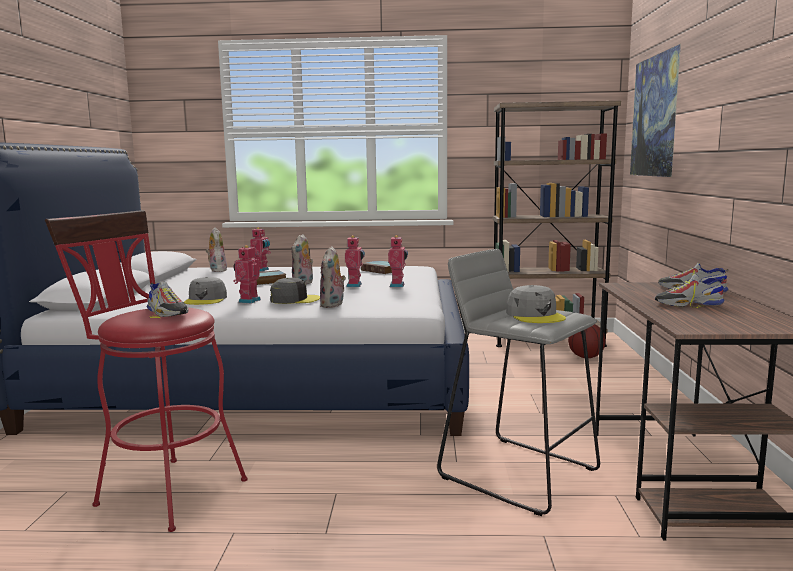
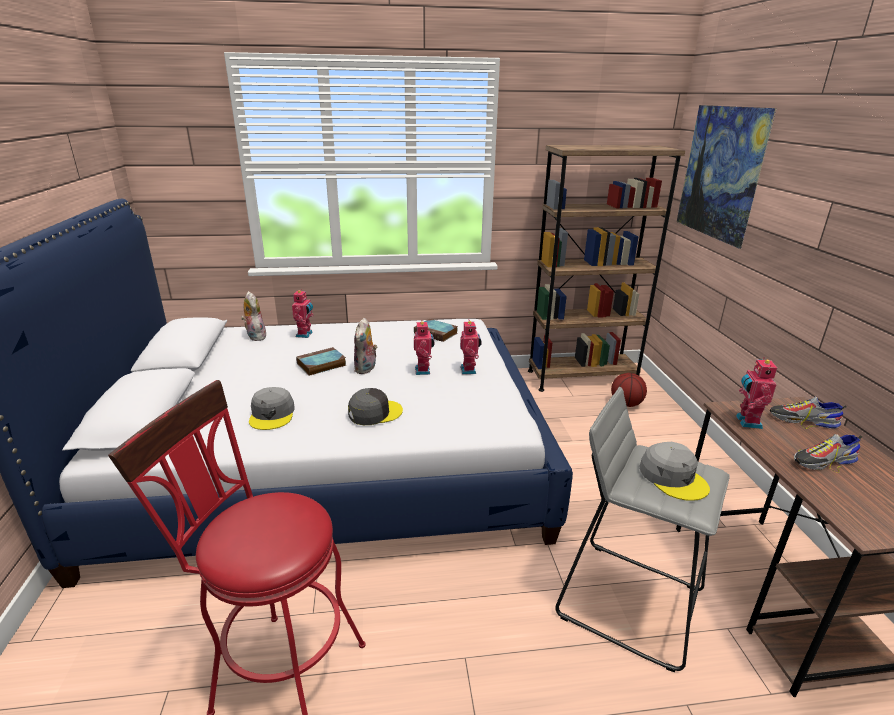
camera: 10 degrees left, 15 degrees up
(167, 312) = (276, 522): shoe -> none
(248, 301) = (322, 416): toy robot -> toy robot (746, 422)
(333, 305) = (422, 423): plush toy -> none

